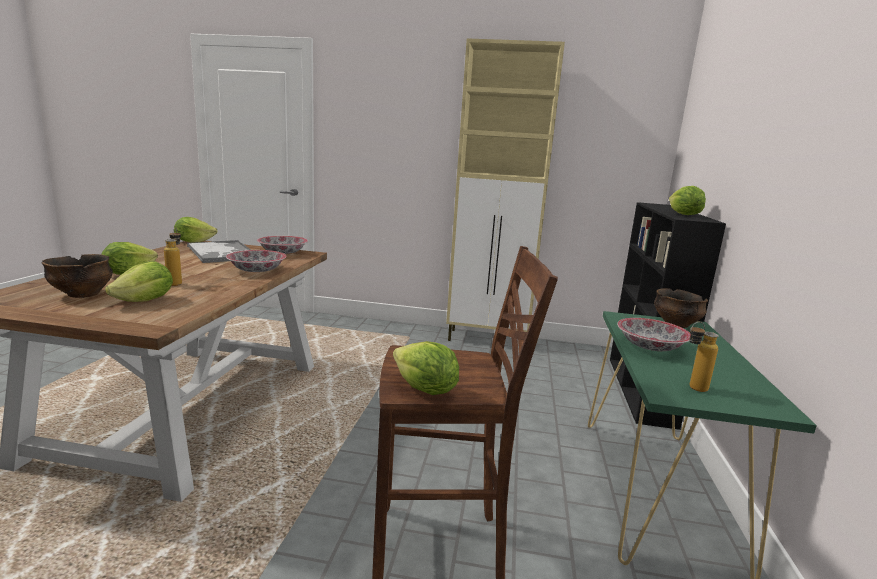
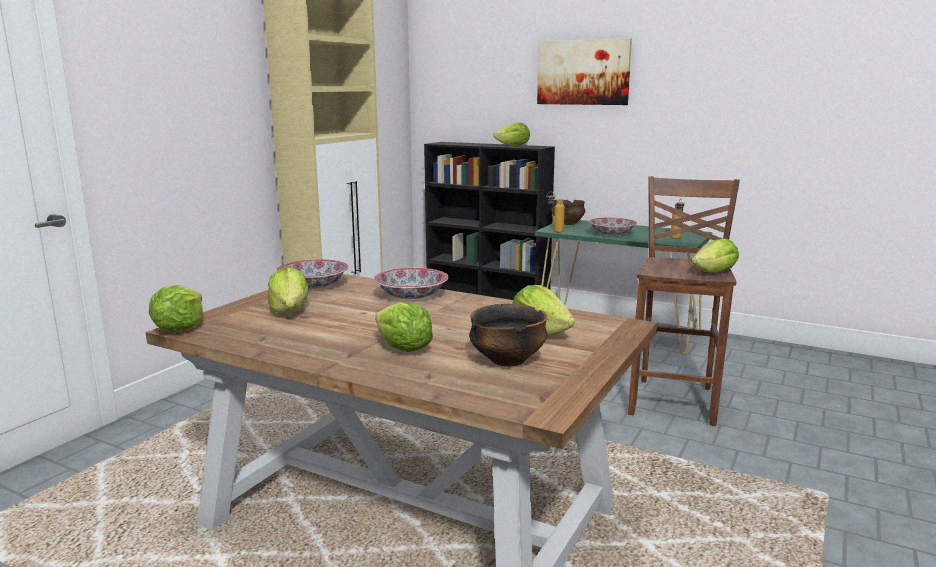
camera: 70 degrees left, 0 degrees up
(176, 283) = (461, 325): bottle -> bottle (554, 231)
(222, 253) = (290, 311): tray -> lettuce
(770, 118) = (583, 72): none -> picture

